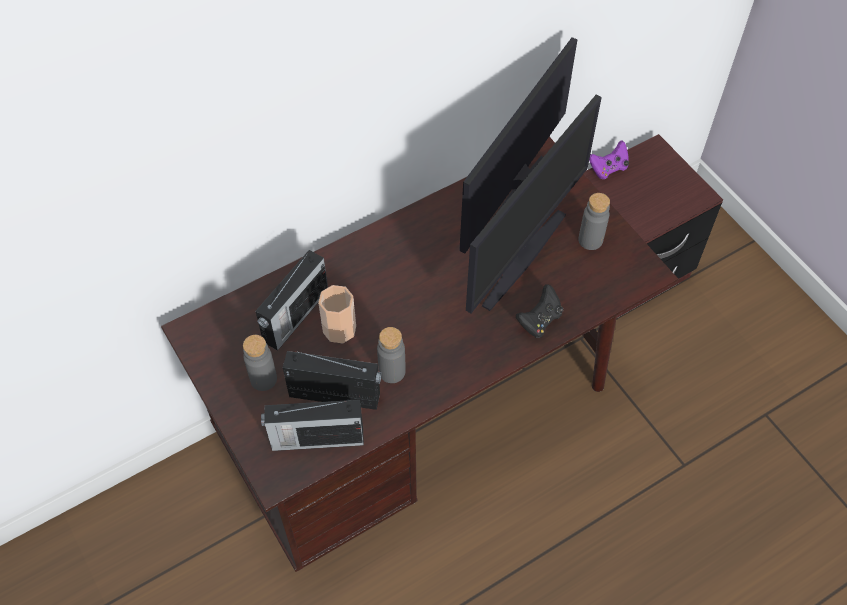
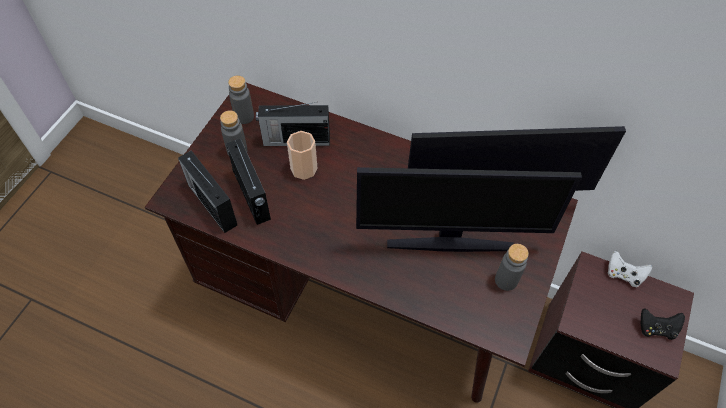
camera: 55 degrees right, 0 degrees up
(392, 371) = (292, 217): grey bottle -> grey bottle (244, 116)
(539, 320) = (404, 285): black game controller -> black game controller (656, 328)
(608, 168) = (623, 274): purple game controller -> white game controller

